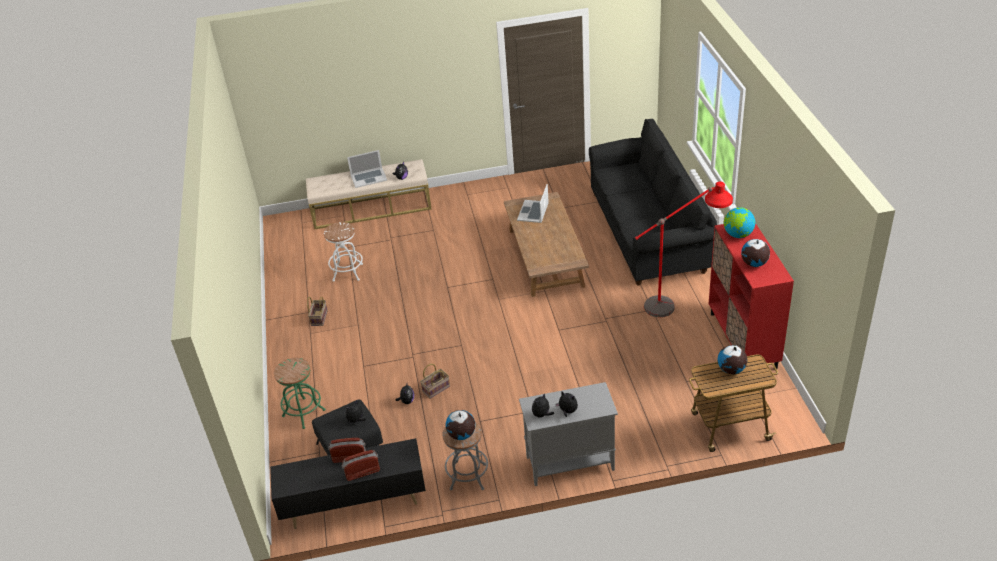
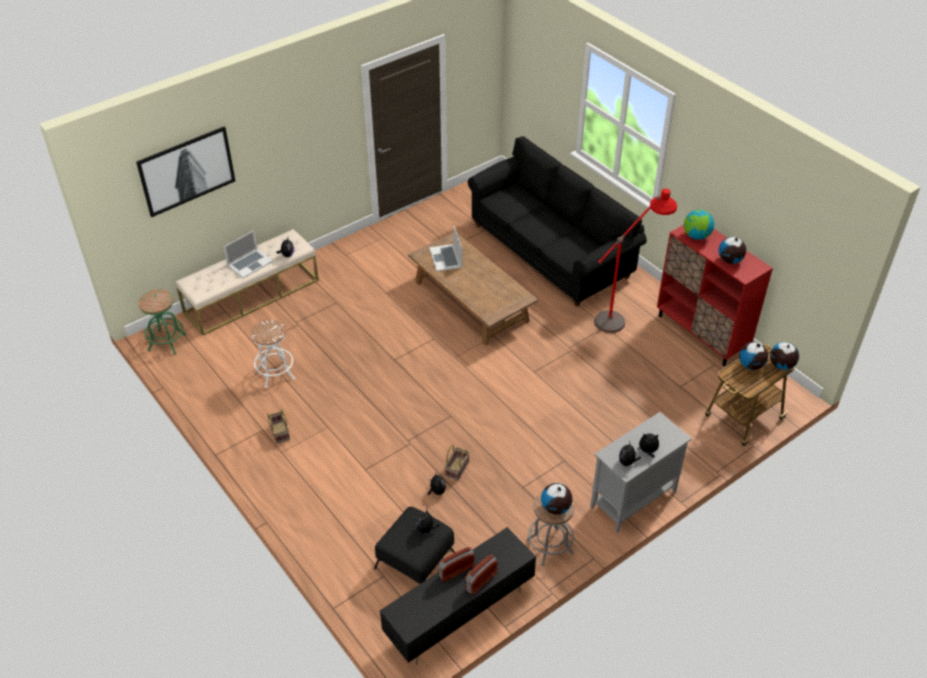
camera: 30 degrees left, 5 degrees up
(303, 413) = (337, 540): green stool -> green stool (167, 342)
(319, 83) = (186, 170): none -> picture
(762, 378) = (781, 365): none -> globe

